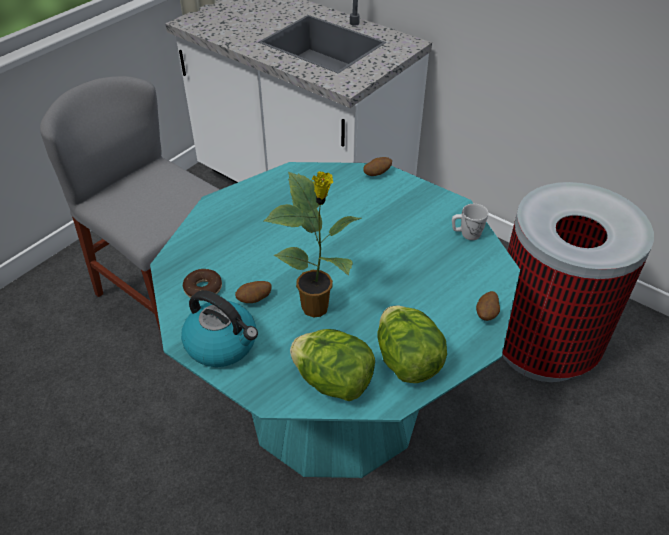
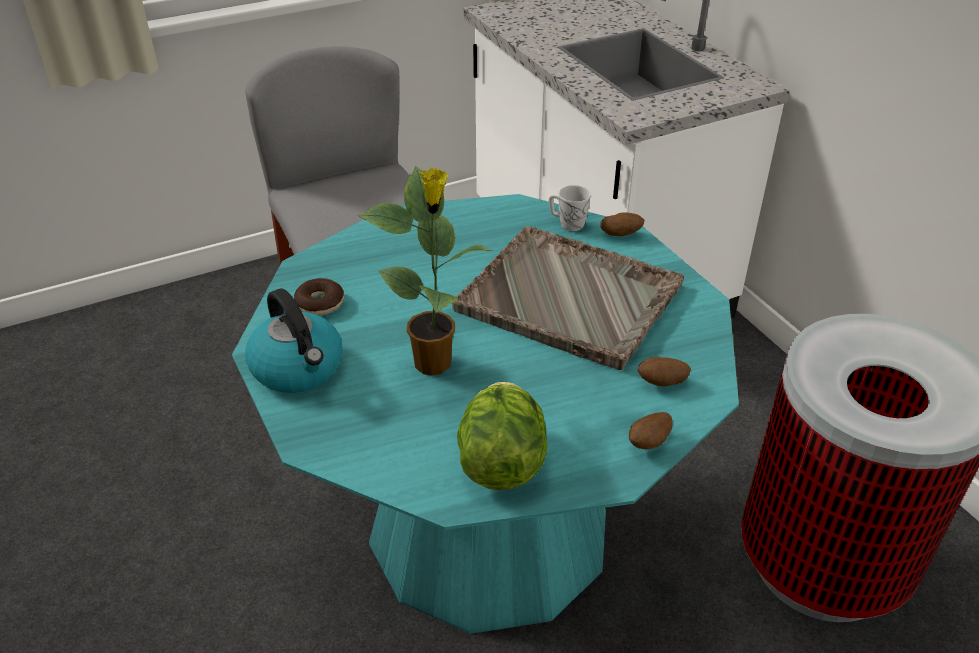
camera: 25 degrees right, 5 degrees down
(254, 300) = (368, 333): potato -> potato (661, 383)
(333, 382) = (394, 453): lettuce -> none
(375, 230) = (571, 299): none -> grey tray
(466, 234) = (691, 338): white mug -> white mug (567, 223)

